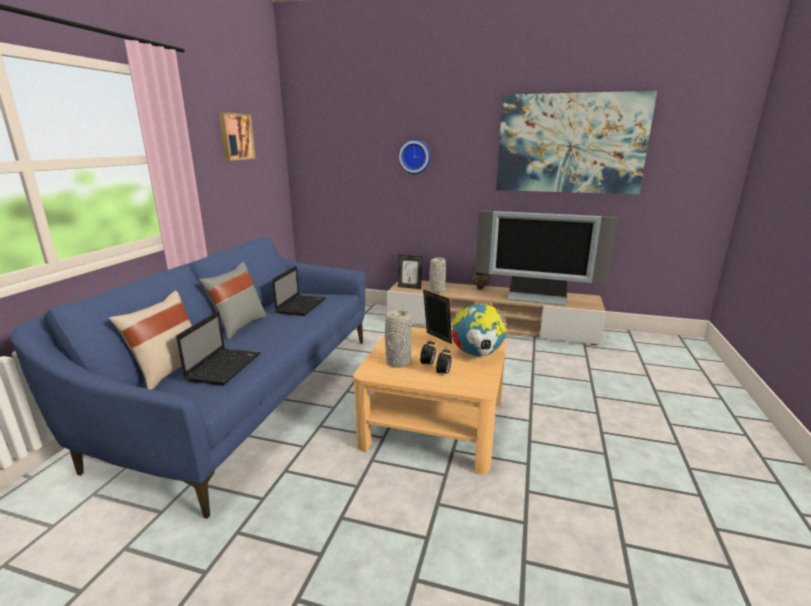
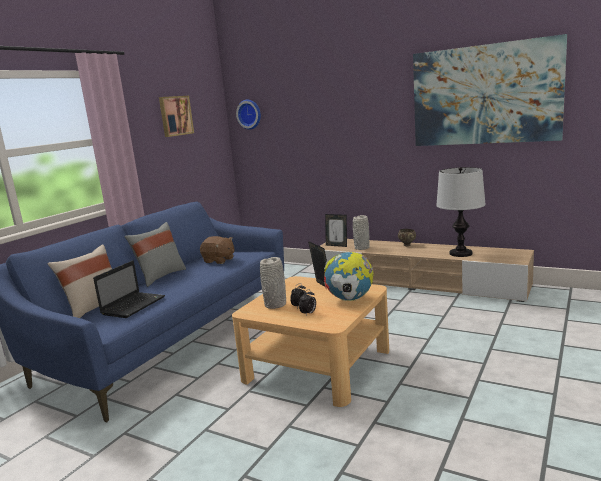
camera: 15 degrees right, 5 degrees down
(302, 305) = (219, 260): laptop -> brown plush toy
(415, 156) = (338, 119): wall clock -> wall clock (250, 114)
(537, 298) = (461, 253): television -> table lamp

